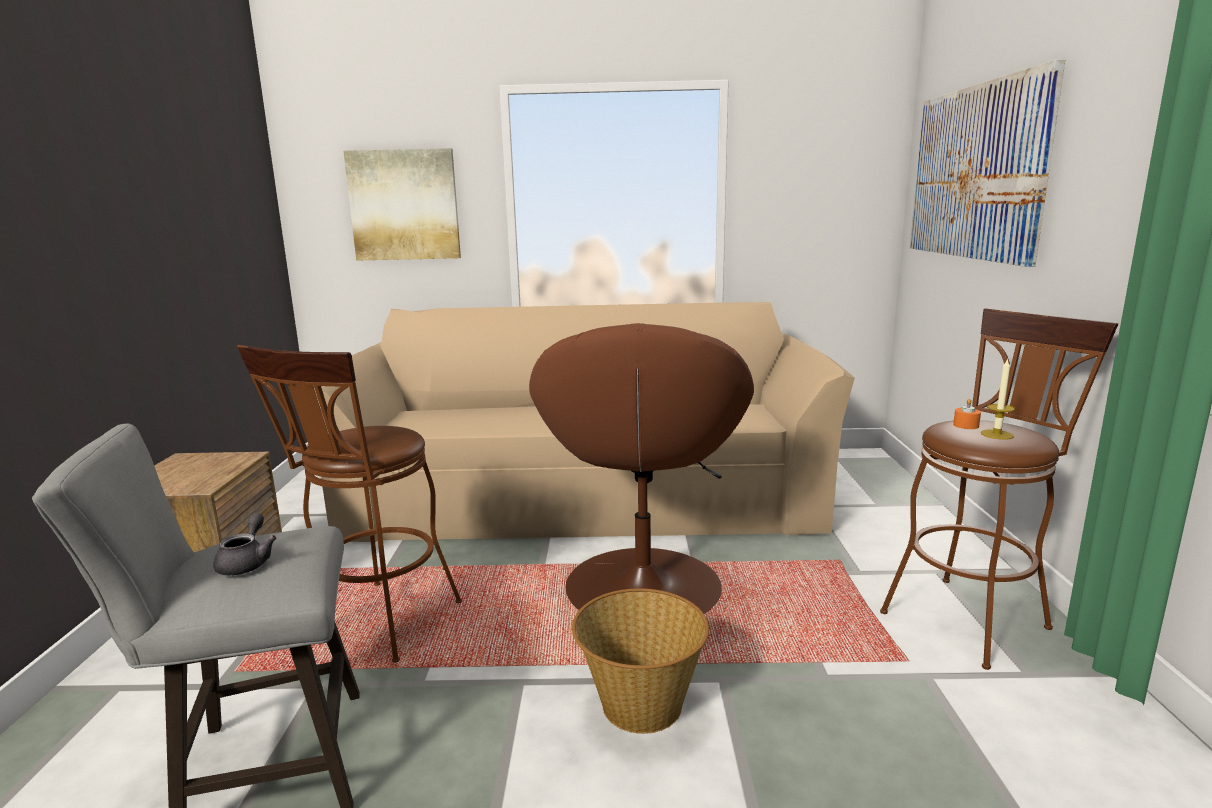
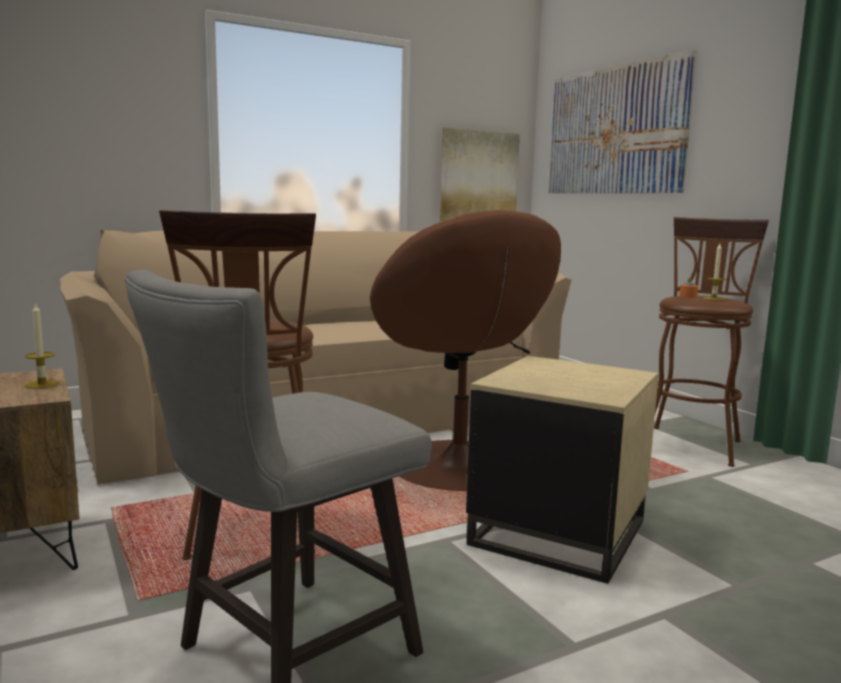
camera: 30 degrees left, 5 degrees down
(224, 471) = (42, 384): none -> candle
(247, 562) = (312, 408): grey teapot -> none
(404, 205) = (94, 121): picture -> picture (478, 176)
(640, 705) = (557, 532): basket -> beige side table

